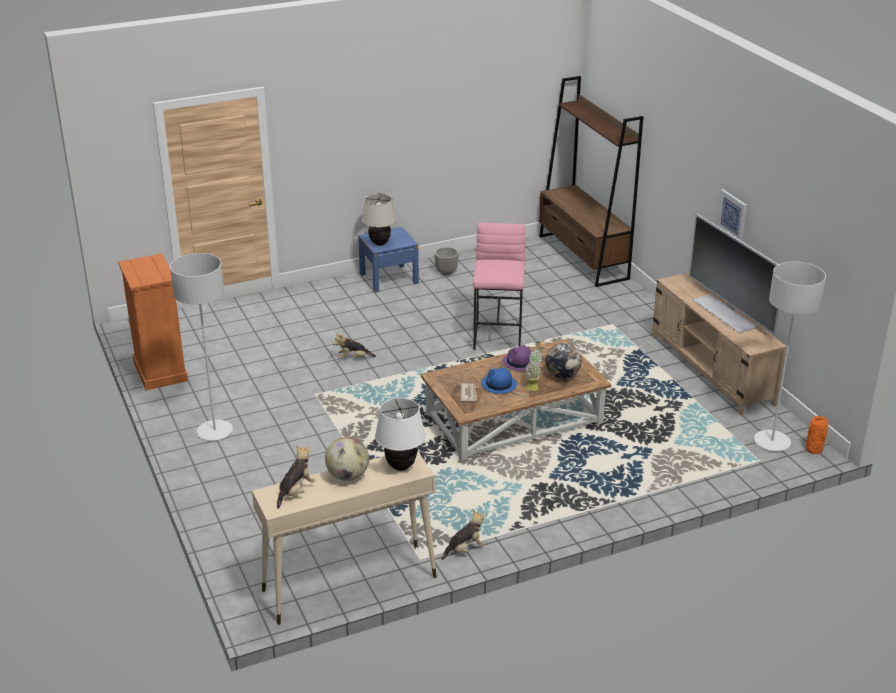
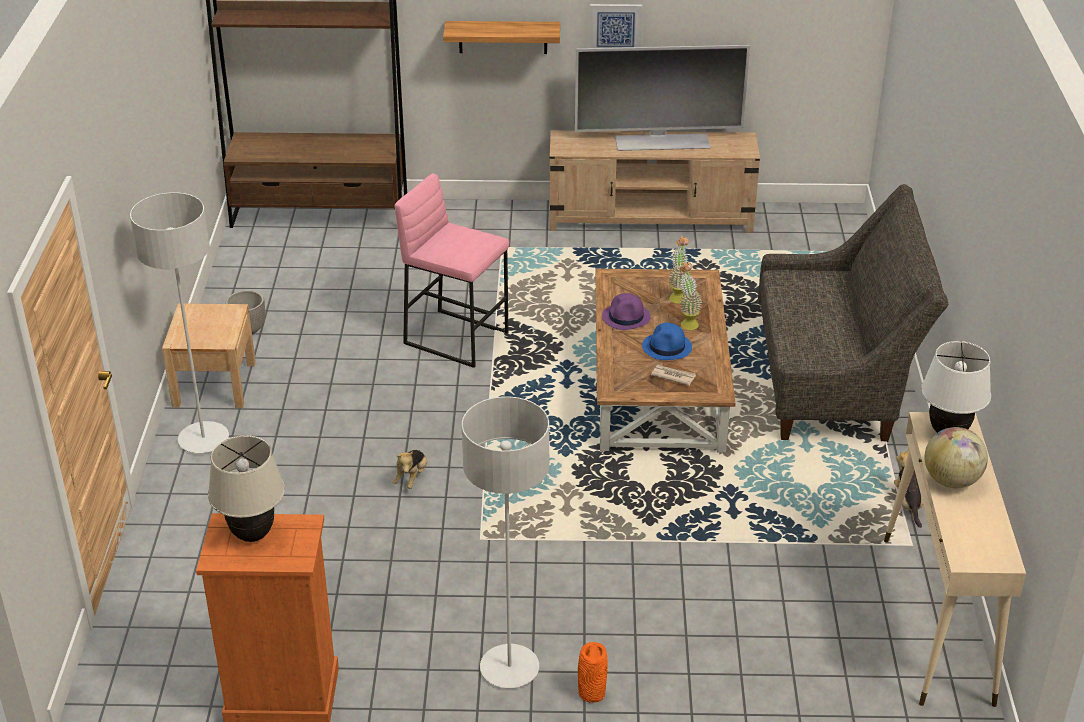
camera: 65 degrees left, 5 degrees up
(296, 492) = (970, 533): plush toy -> none
(380, 243) = (212, 336): beige table lamp -> beige table lamp (252, 535)
(389, 278) = (214, 384): blue nightstand -> beige nightstand
(562, 375) = (678, 296): globe -> potted plant
(584, 490) = (834, 380): none -> grey sofa
(683, 189) = (503, 37): none -> shelf
(772, 442) = (813, 233): grey floor lamp -> grey floor lamp (203, 439)
(813, 449) = (840, 215): orange vase -> orange vase (591, 693)

